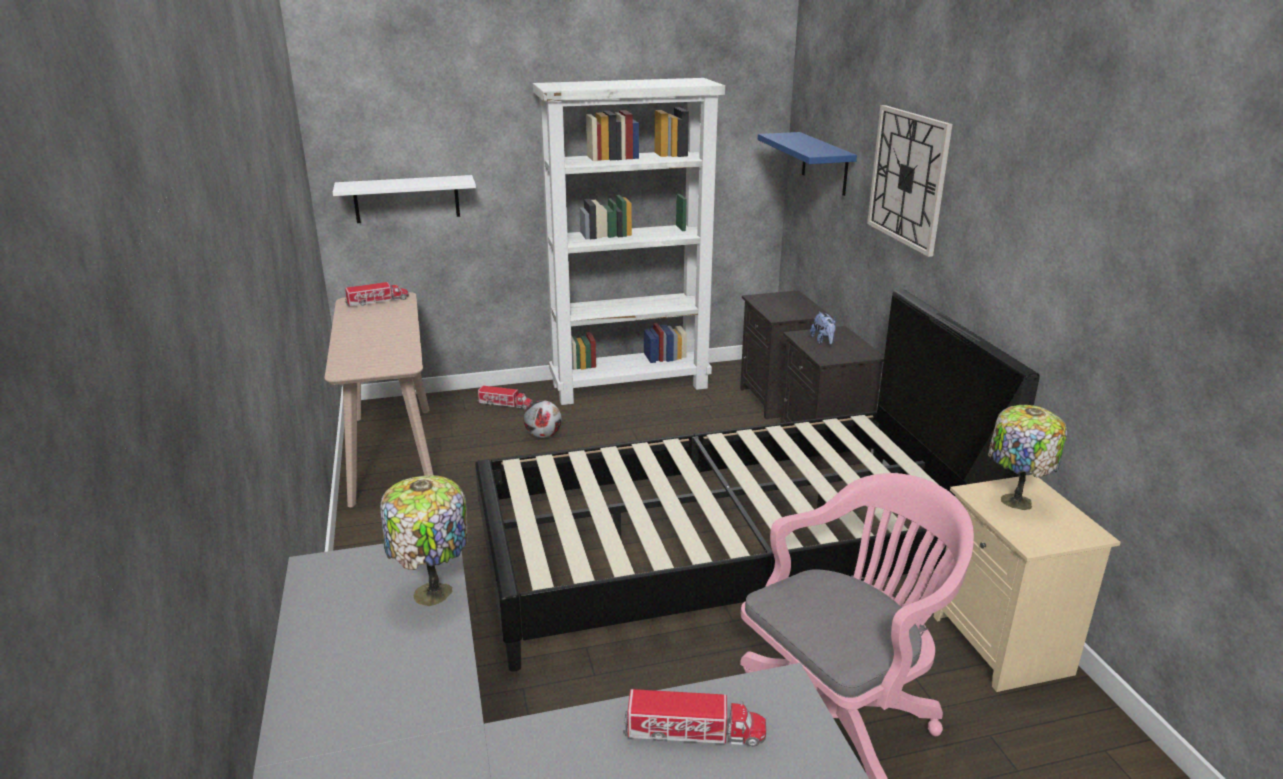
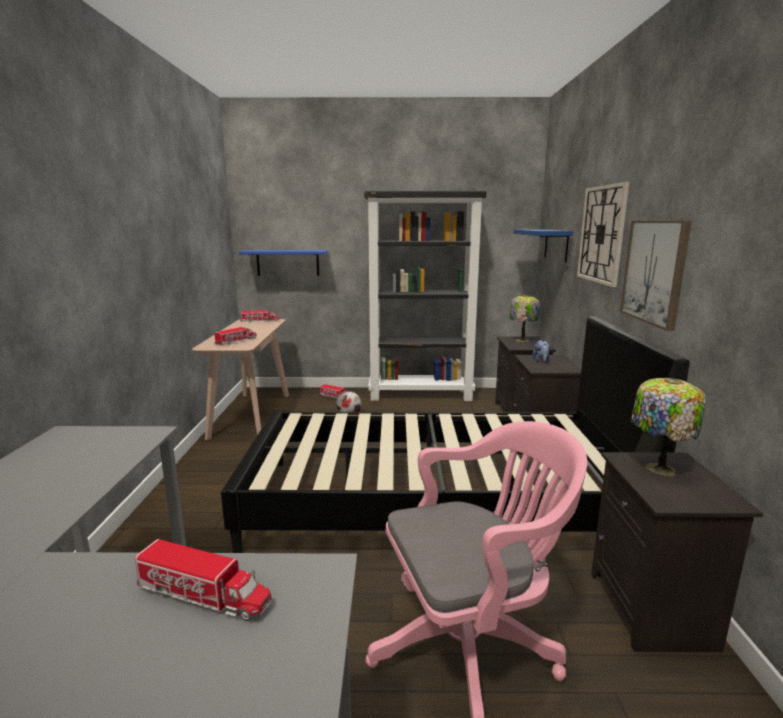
camera: 15 degrees right, 10 degrees down
(382, 354) = (236, 341): none -> toy truck
(406, 199) = (288, 262): white shelf -> blue shelf
(432, 595) = (115, 459): table lamp -> table lamp (522, 340)
(630, 385) = (421, 395): white bookcase -> black bookcase
(991, 254) = (655, 271): none -> picture
(1004, 645) = (653, 610): beige nightstand -> black nightstand

